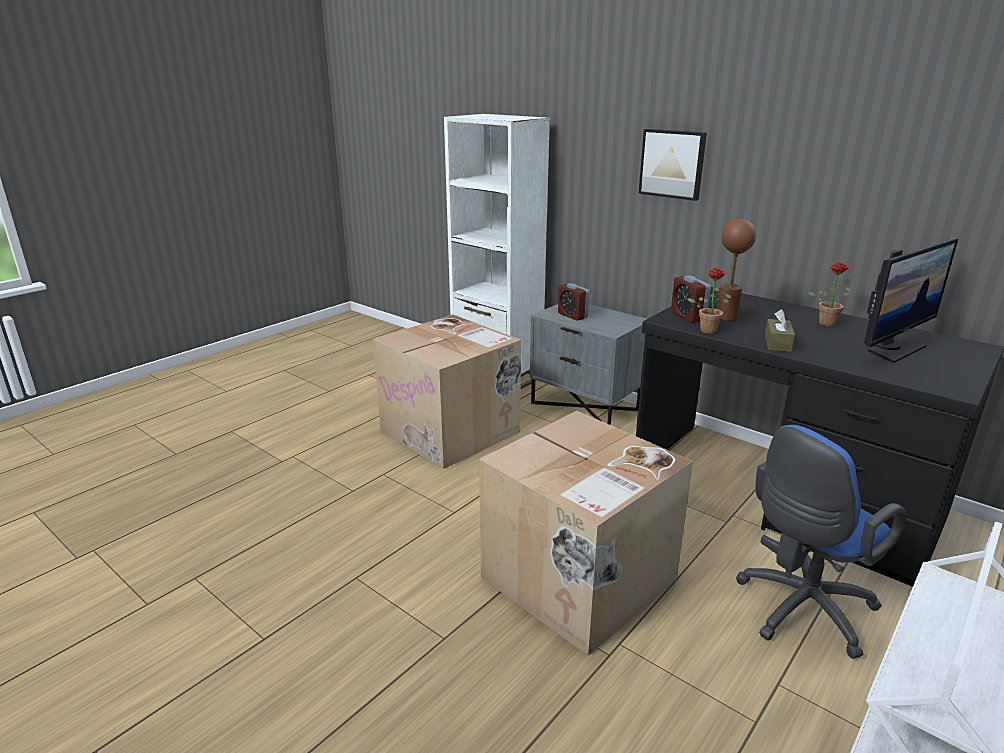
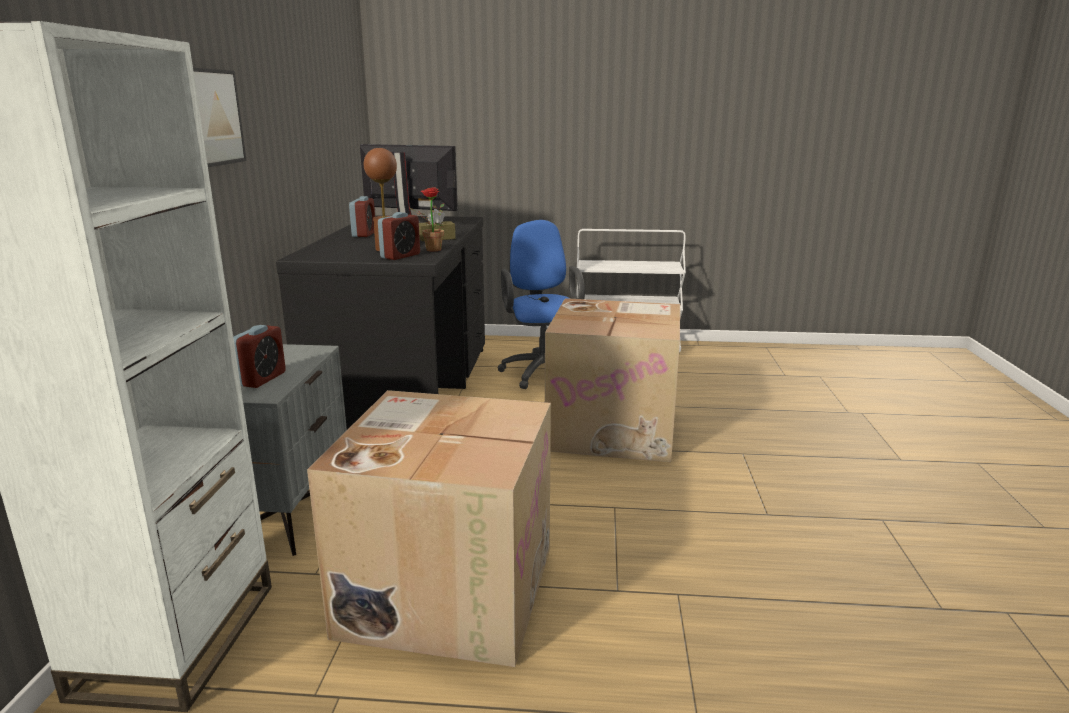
camera: 125 degrees left, 5 degrees down
(800, 611) = (542, 371): blue office chair -> blue office chair turned 120 degrees counterclockwise
(827, 322) = (364, 234): potted plant -> alarm clock

